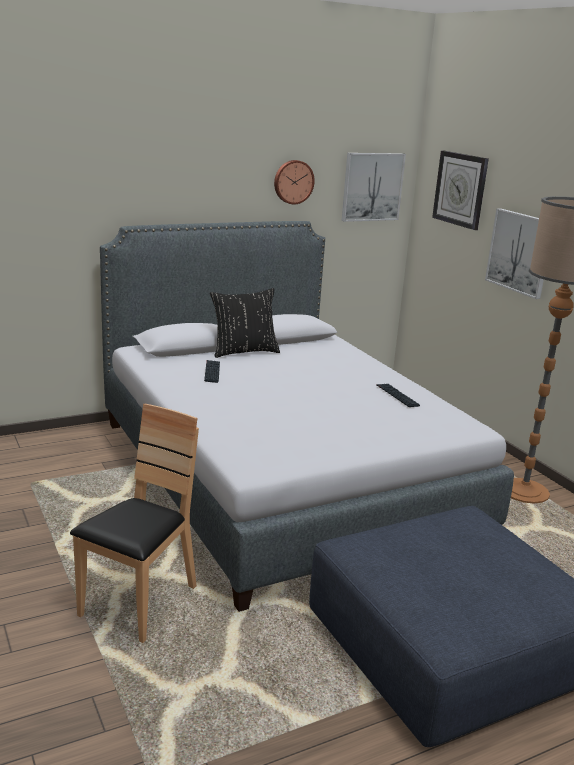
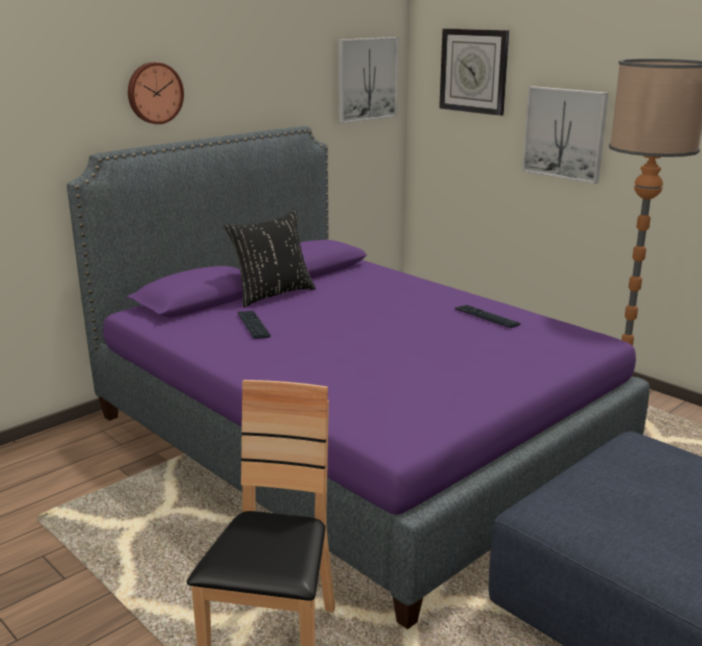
camera: 15 degrees left, 0 degrees up
(279, 476) = (349, 440): grey bed -> purple bed
(293, 182) = (283, 79): wall clock -> wall clock (154, 93)

